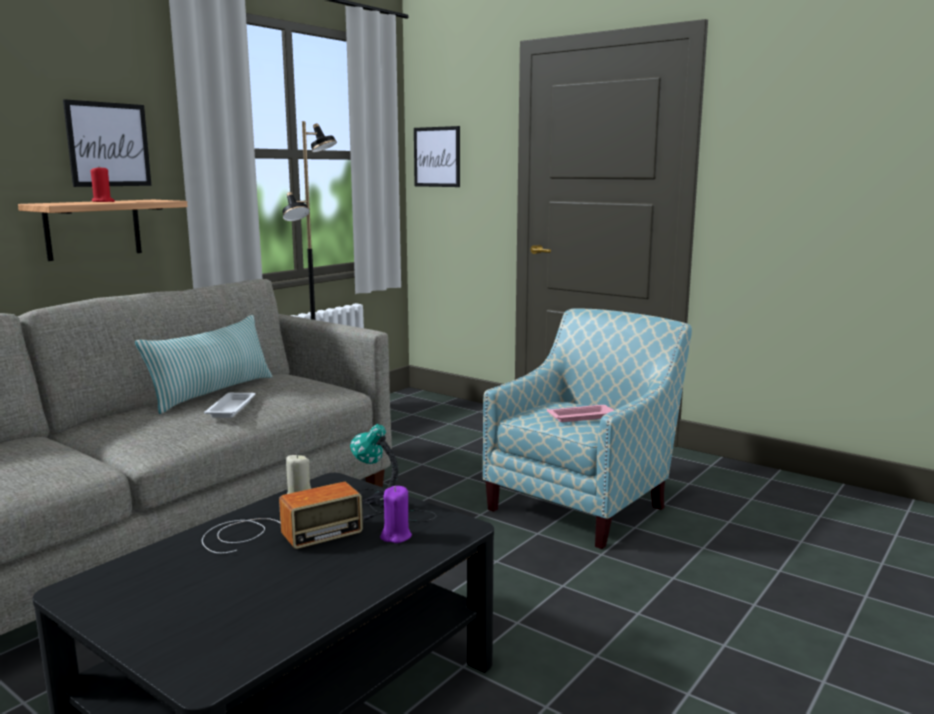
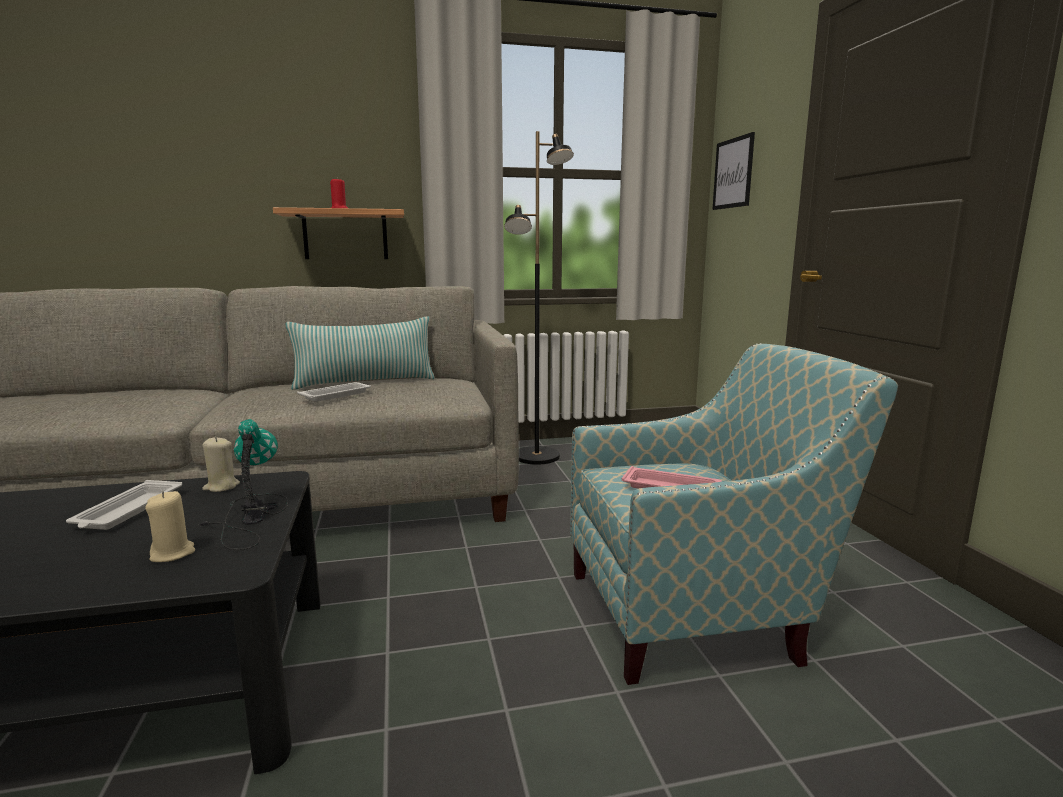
camera: 40 degrees right, 0 degrees up
(108, 144) = (363, 162): picture -> none
(276, 533) = (127, 511): radio -> white tray
(396, 536) = (173, 553): purple candle -> beige candle

